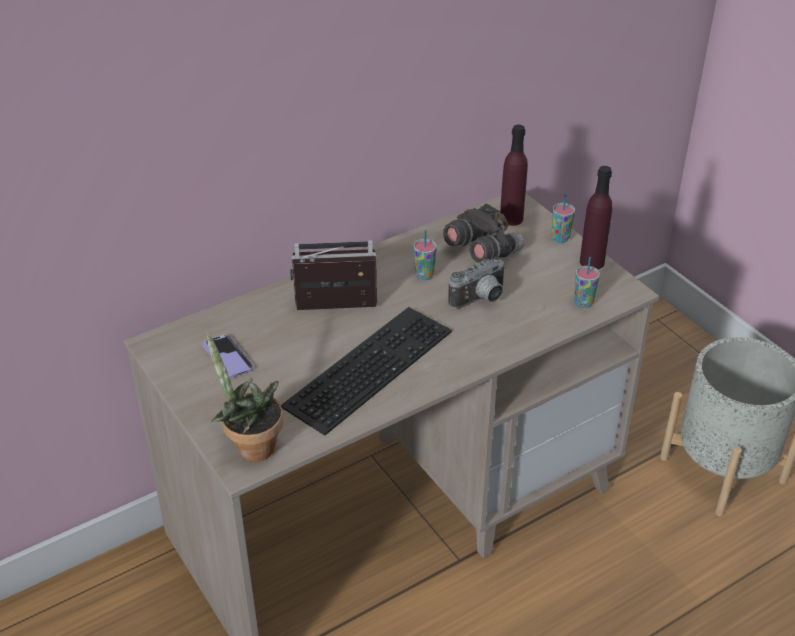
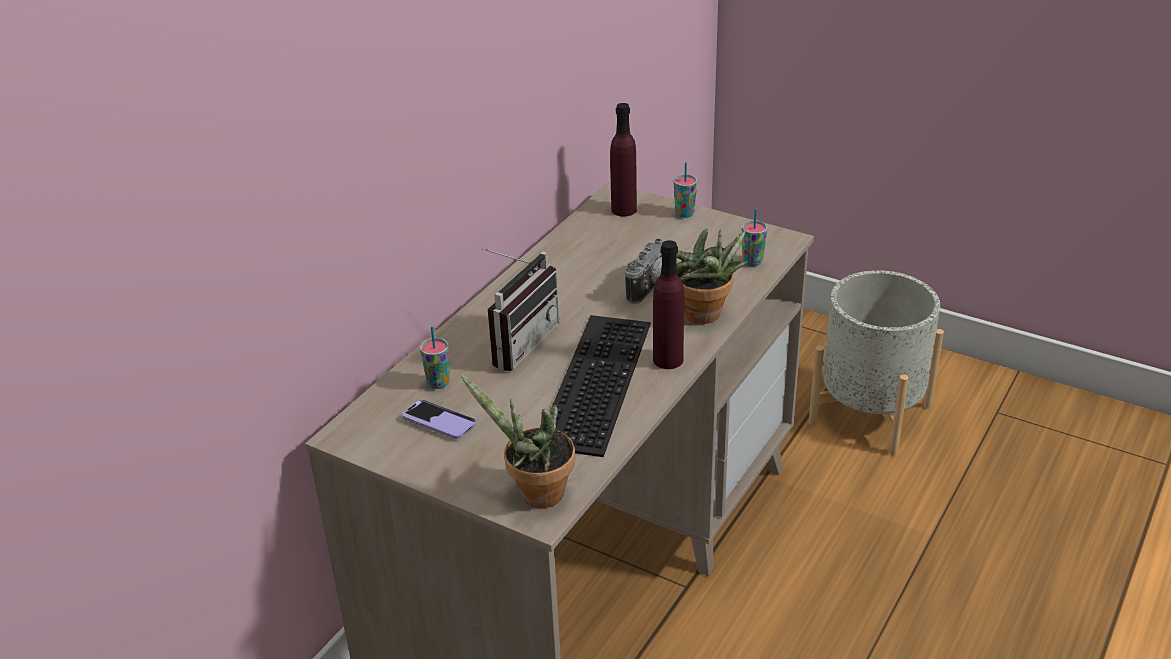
camera: 25 degrees left, 5 degrees down
(335, 311) = (517, 342): radio -> radio turned 150 degrees clockwise
(424, 275) = (581, 283): cup -> cup (438, 383)
(482, 252) = (620, 246): grey binoculars -> none
(502, 341) = (705, 317): none -> potted plant
(592, 262) = (731, 225): purple bottle -> purple bottle (668, 360)

